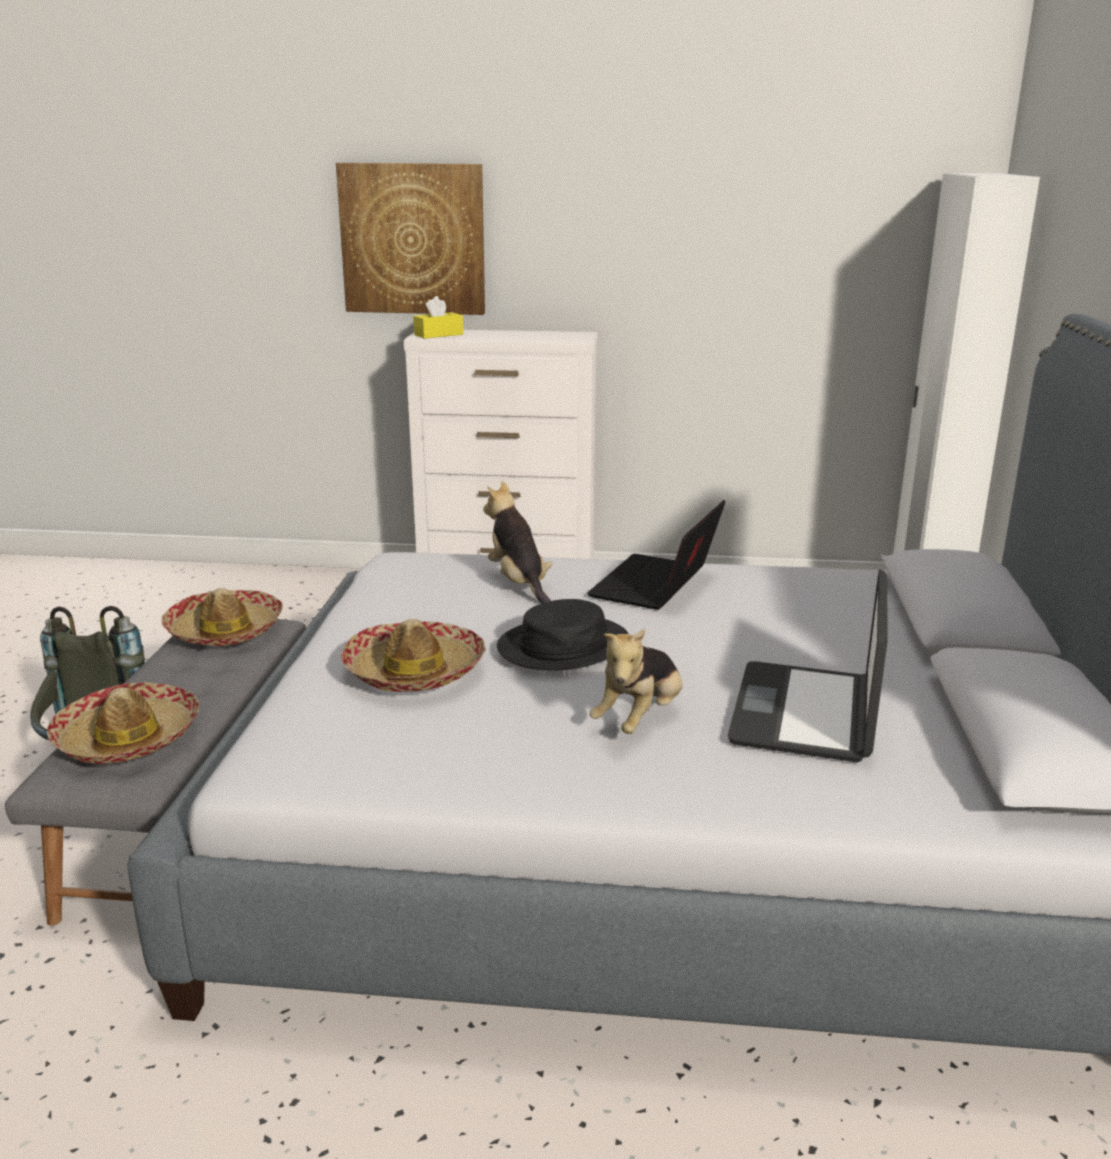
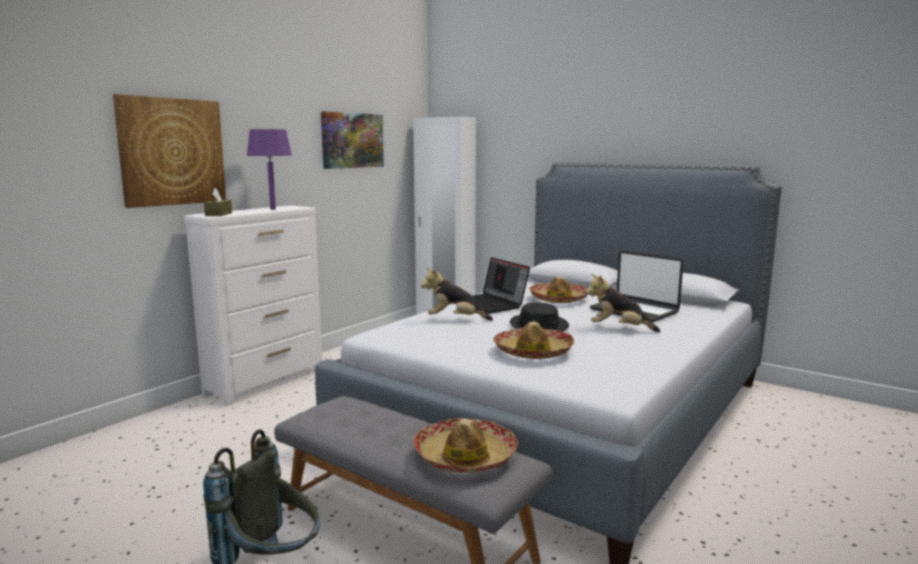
camera: 60 degrees left, 10 degrees down
(225, 631) = (336, 412): hat -> hat (558, 299)
(438, 335) = (218, 214): yellow tissue box -> brown tissue box
(530, 336) = (273, 209): none -> purple table lamp
(640, 719) = (619, 329): plush toy -> plush toy turned 135 degrees clockwise
(760, 222) = (352, 140): none -> picture

